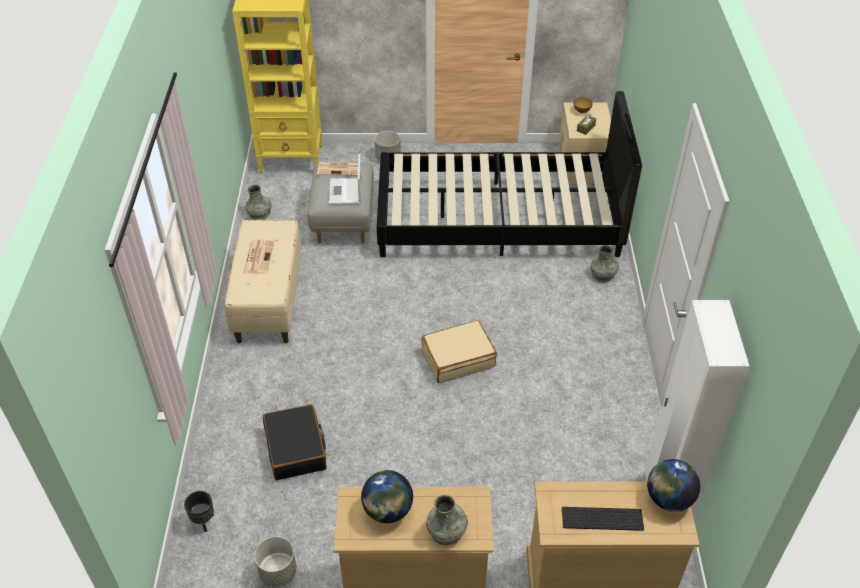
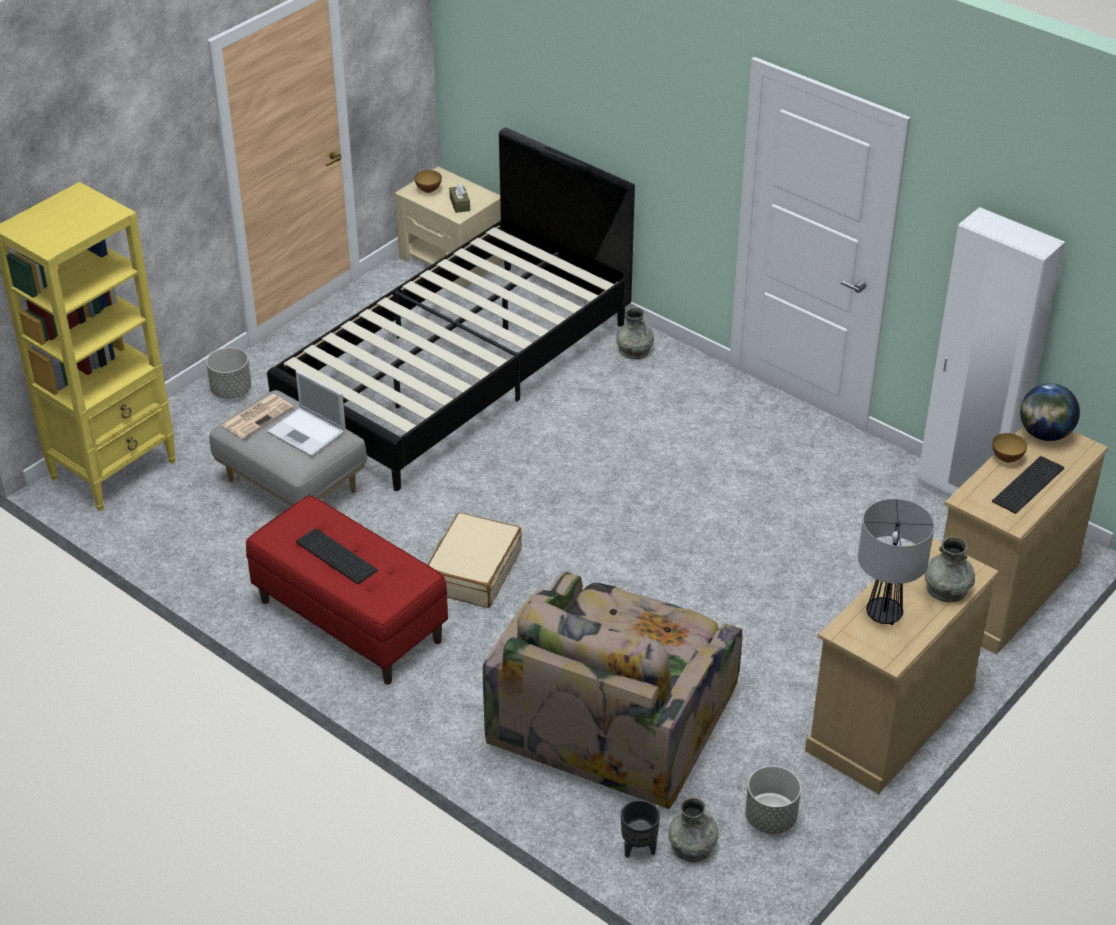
camera: 50 degrees left, 5 degrees down
(258, 256) = (334, 556): newspaper -> keyboard
(260, 213) = (180, 550): grey vase -> grey vase (692, 845)
(268, 300) = (349, 621): beige bench -> red bench
(296, 448) = (614, 717): black suitcase -> armchair
(388, 510) = (884, 615): globe -> table lamp
(458, 358) = (627, 520): beige suitcase -> beige suitcase (473, 571)
(616, 491) = (1006, 458): none -> bowl

